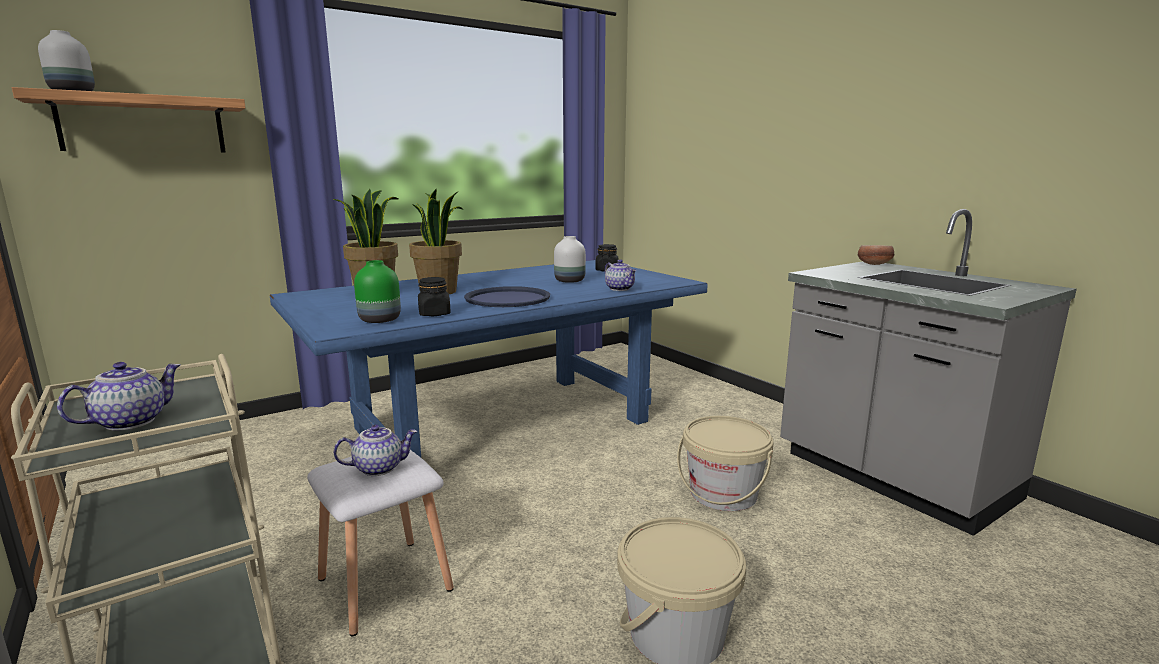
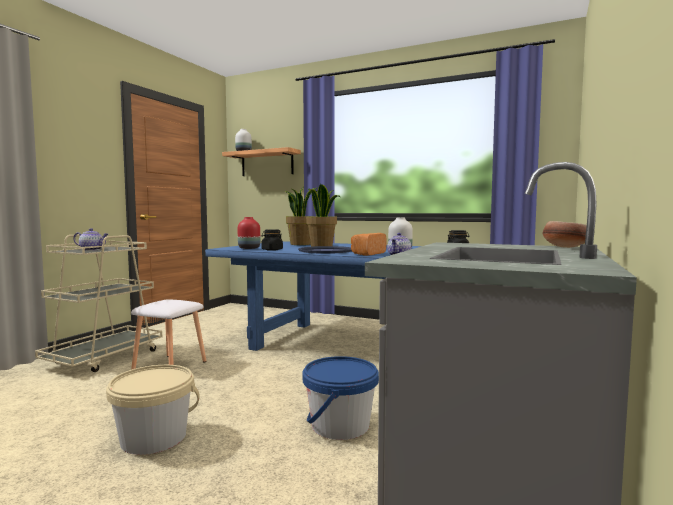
camera: 60 degrees right, 10 degrees down
(378, 320) = (249, 248): green vase -> red vase
(379, 468) = (166, 303): teapot -> none
(576, 292) = (367, 254): none -> bread
(723, 494) = (340, 425): beige bucket -> blue bucket

